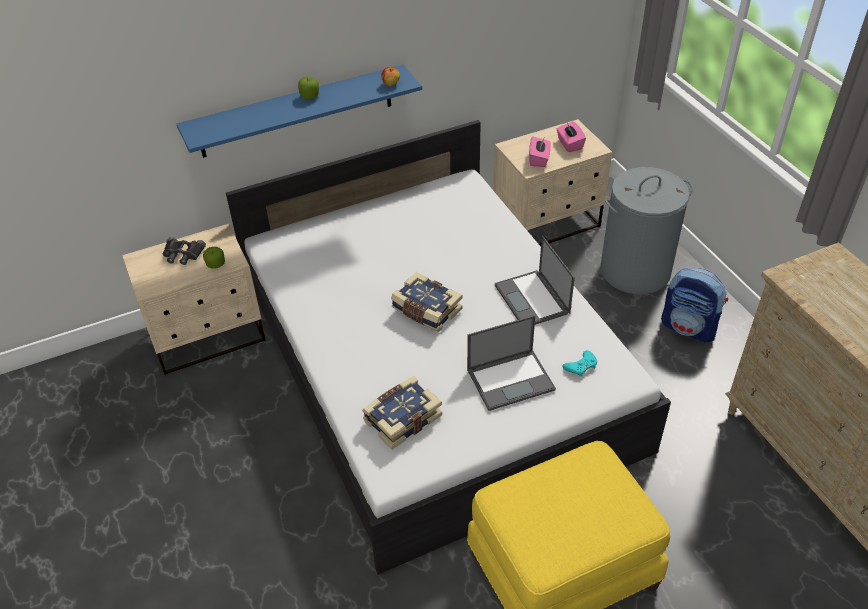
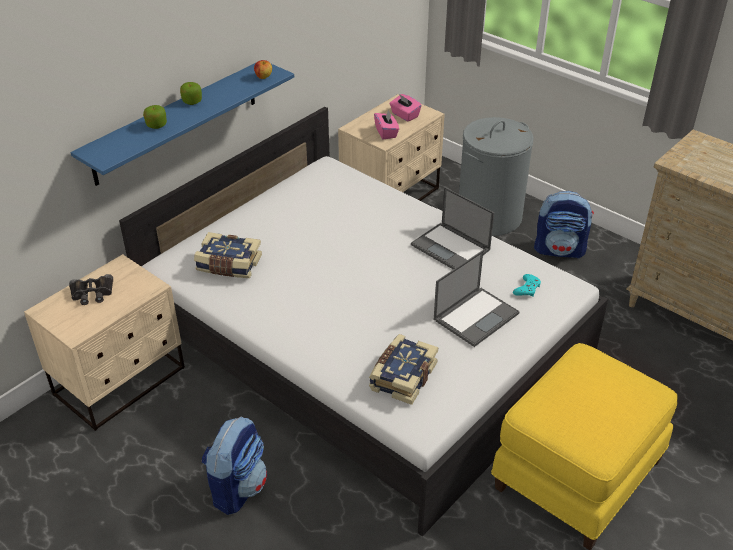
camera: 25 degrees left, 5 degrees down
(215, 264) = (134, 293): apple -> apple (156, 125)
(248, 468) = (238, 487): none -> backpack
(426, 311) = (364, 281): book -> book (228, 265)

